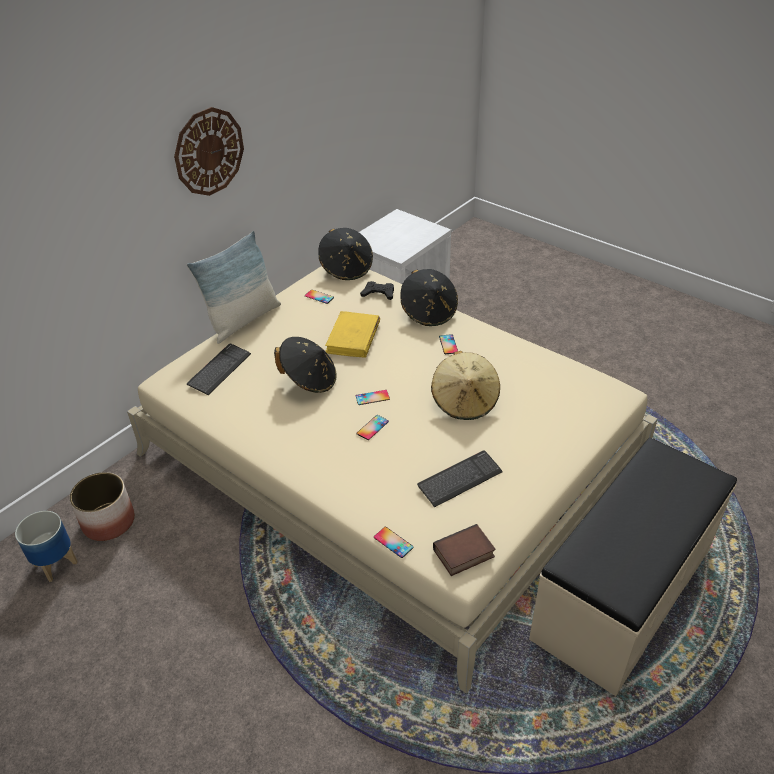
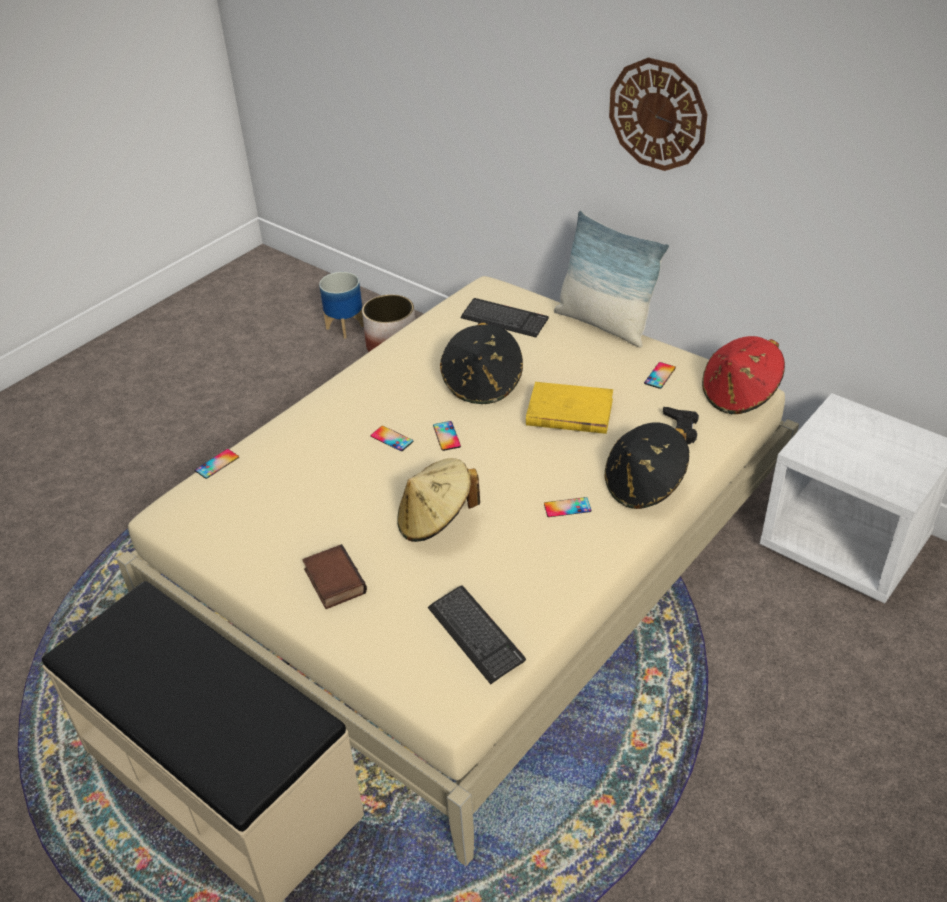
camera: 90 degrees right, 0 degrees up
(346, 269) = (739, 395): black hat -> red hat
(459, 479) = (296, 515): keyboard -> keyboard (475, 635)
(463, 554) = (184, 516): book -> book (332, 581)

